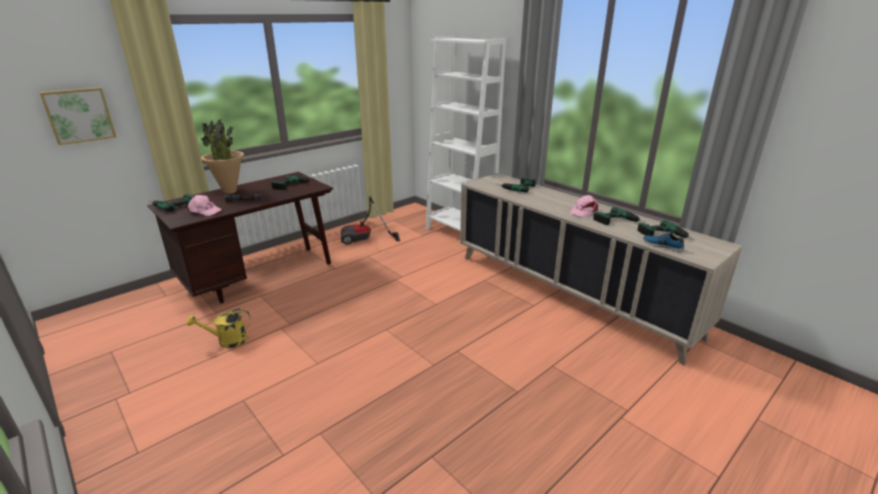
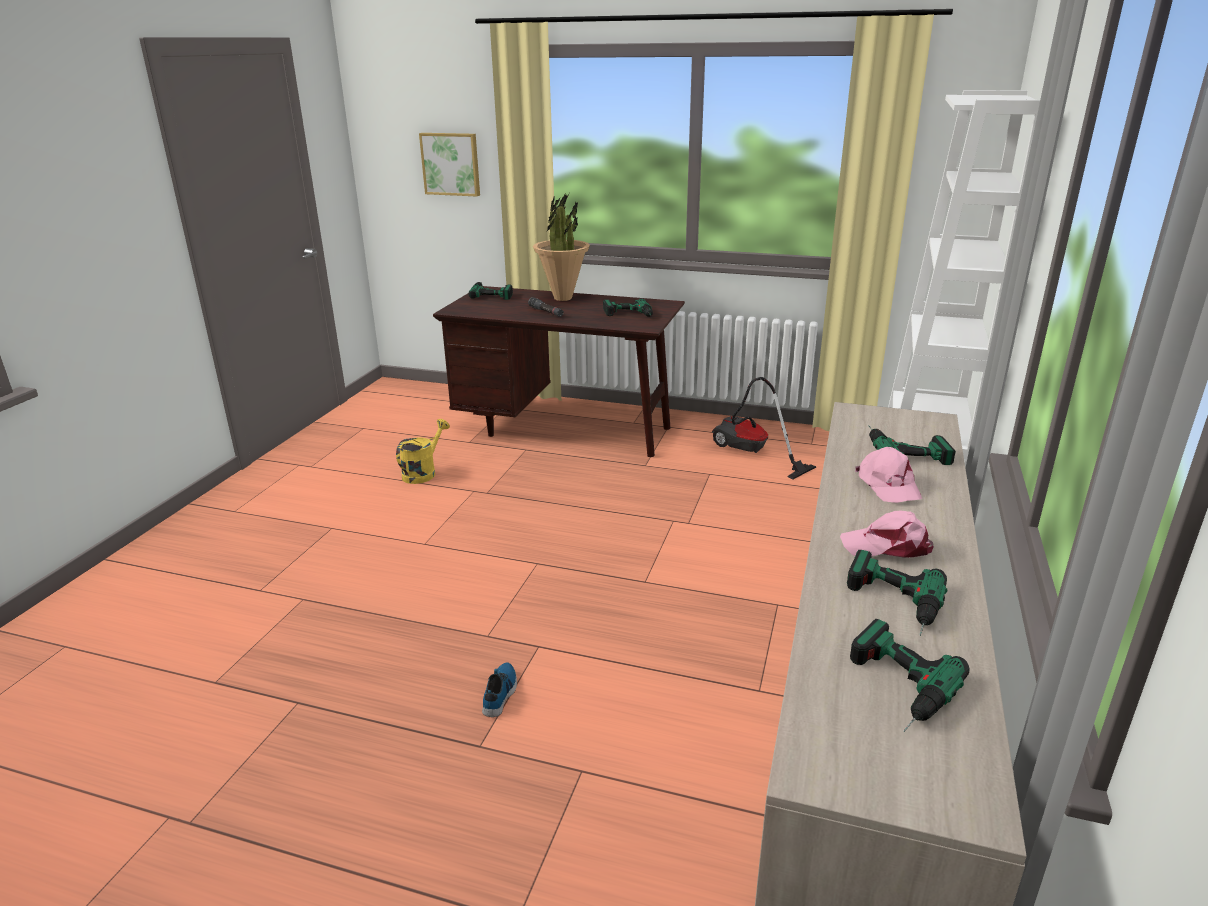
camera: 60 degrees right, 0 degrees up
(204, 211) = (493, 308): pink cap -> pink cap (888, 485)
(227, 341) = (423, 472): yellow watering can -> yellow watering can turned 75 degrees clockwise
(663, 246) = (823, 688): shoe -> shoe (500, 693)

